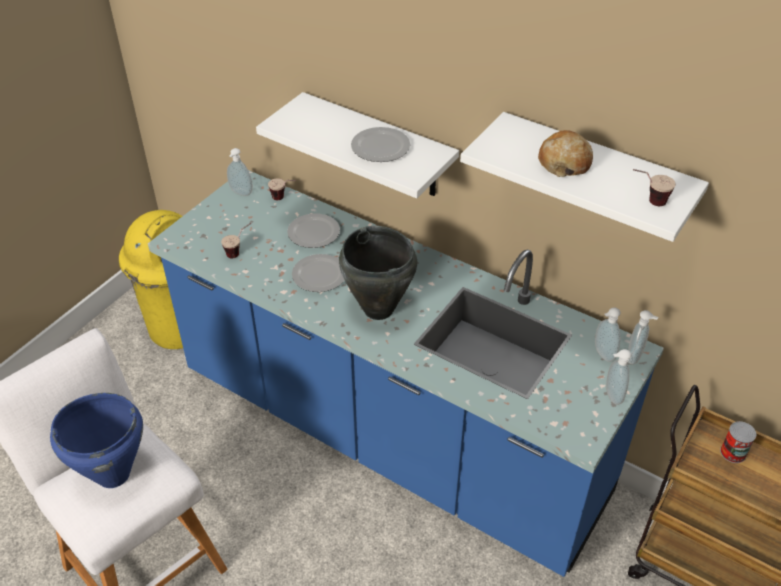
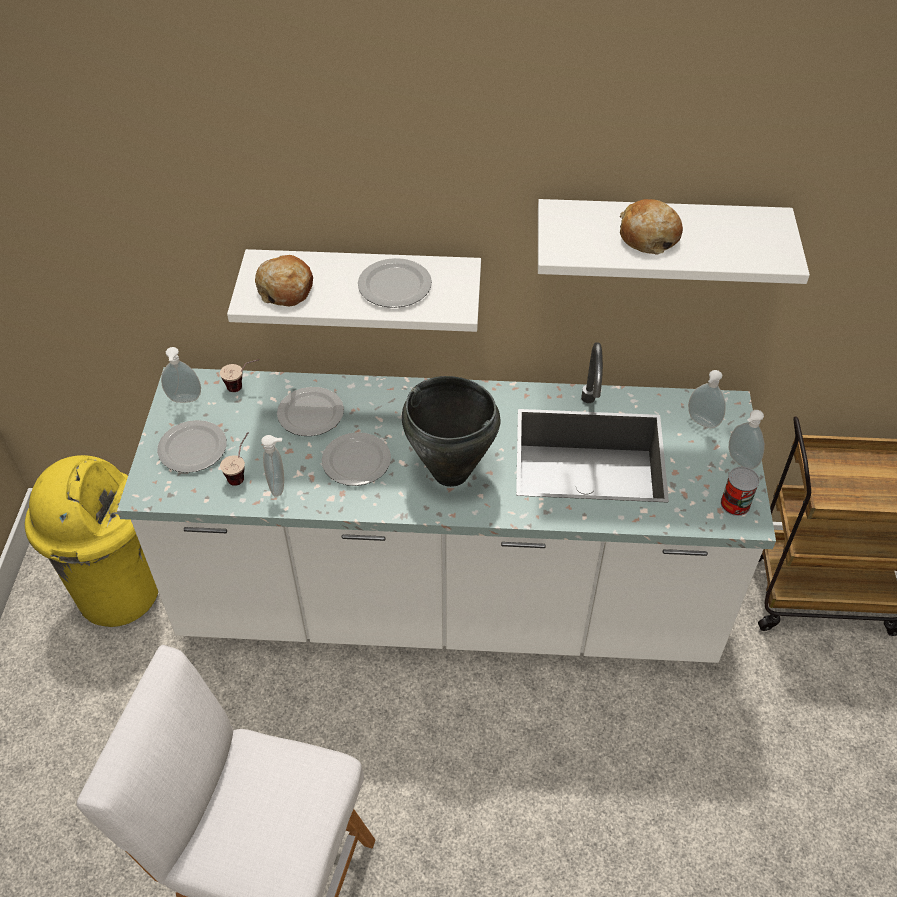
camera: 30 degrees left, 5 degrees up
(112, 474) = (259, 806): blue cooking pot -> none
(221, 224) = (191, 448): none -> plate
(306, 124) = (286, 289): none -> bread
(390, 436) = (448, 603): blue counter -> white counter
(635, 357) = (732, 412): soap dispenser -> soap dispenser (279, 486)
(647, 202) = (759, 250): cup -> none
(733, 452) = (844, 467): can -> can (735, 504)

